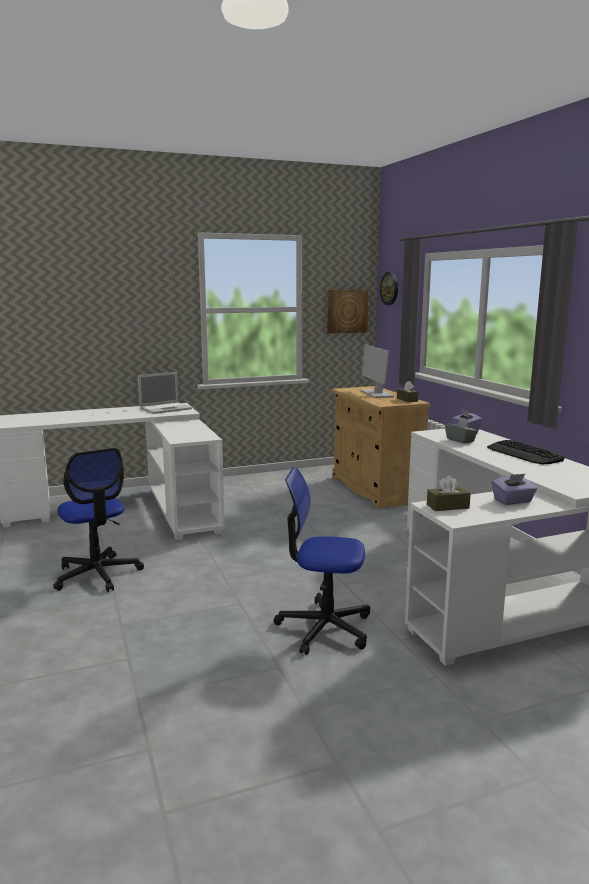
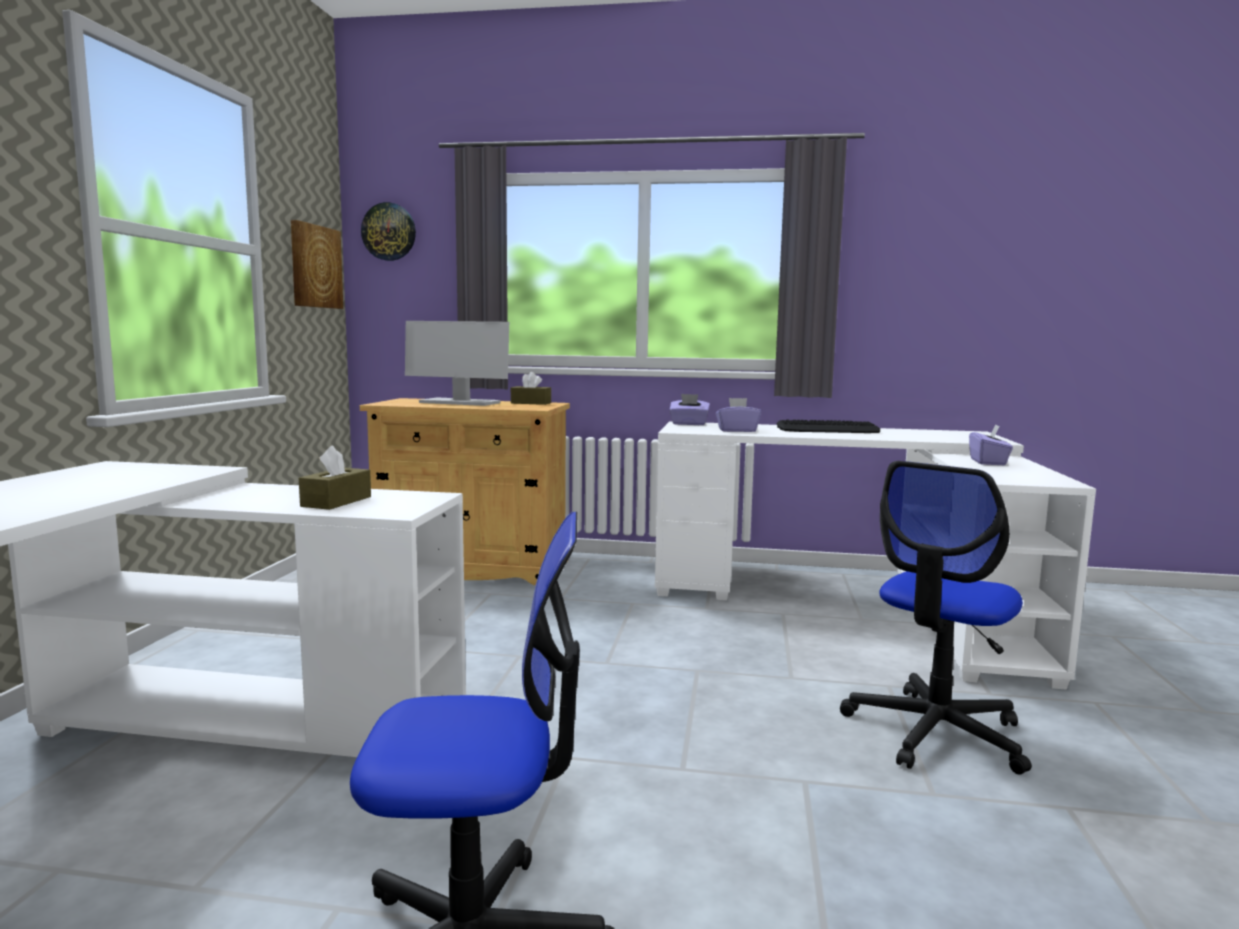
camera: 60 degrees left, 5 degrees down
(166, 408) = (112, 474): laptop -> none
(447, 506) = (1003, 477): brown tissue box -> brown tissue box (336, 501)
(460, 440) = (737, 430): grey tissue box -> purple tissue box

